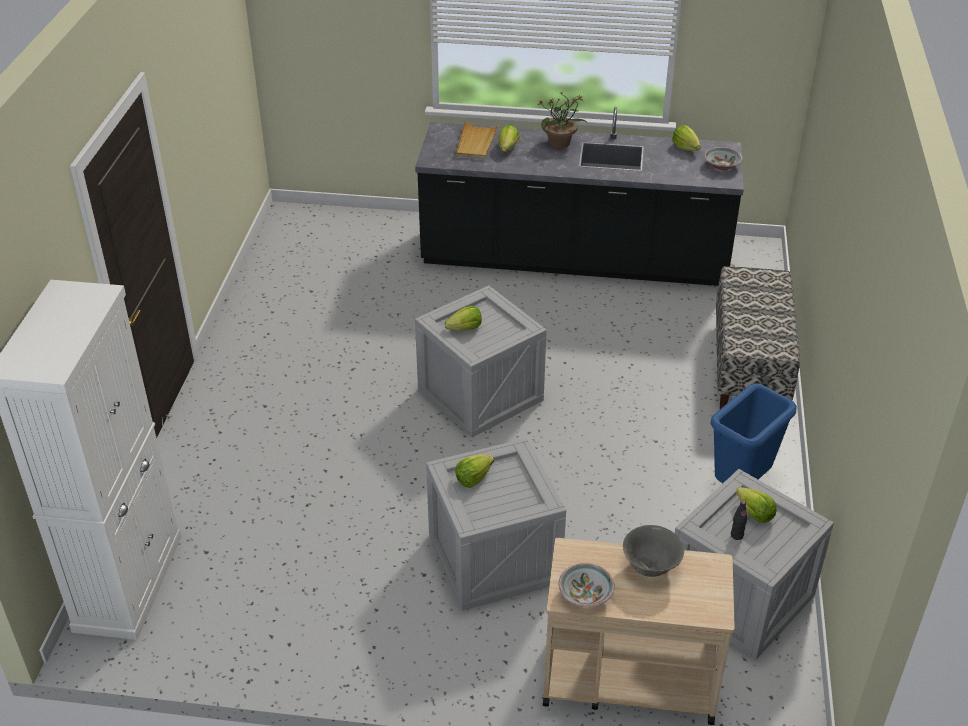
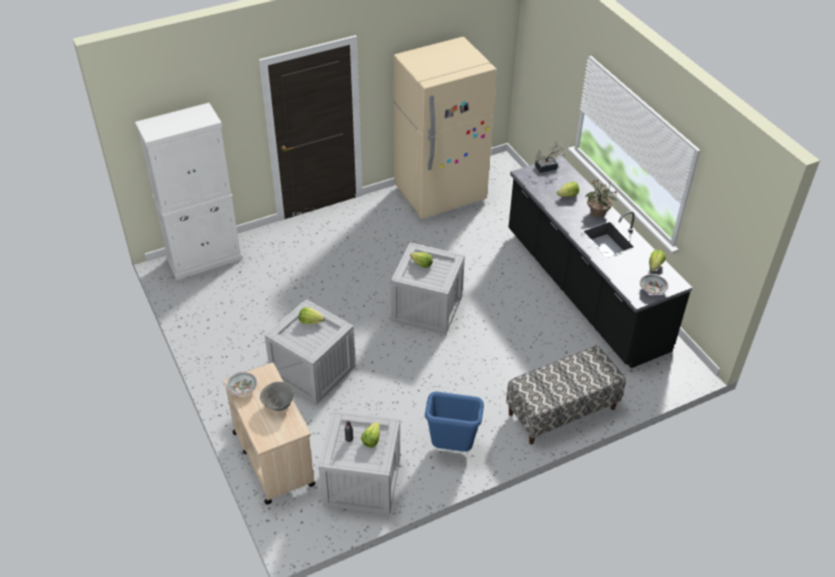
camera: 55 degrees right, 5 degrees up
(283, 287) = (440, 194): none -> beige fridge
(440, 139) = (548, 167): none -> potted plant
(476, 143) = (560, 181): beige tray -> none

